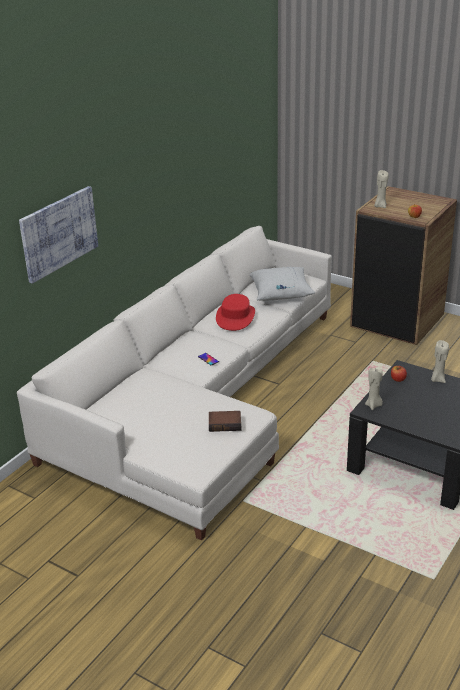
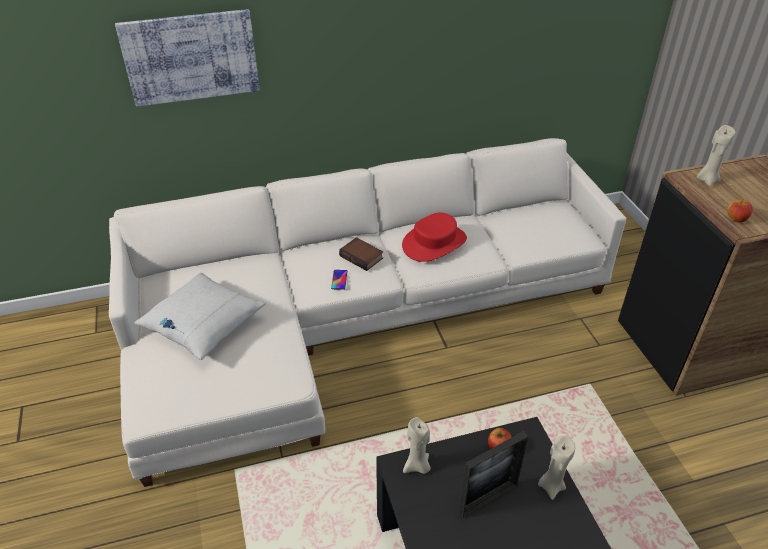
camera: 40 degrees right, 10 degrees up
(225, 423) = (243, 373): book -> book (362, 257)
(280, 293) = (525, 238): grey pillow -> grey pillow (204, 326)
(419, 398) = (488, 499): none -> picture frame

